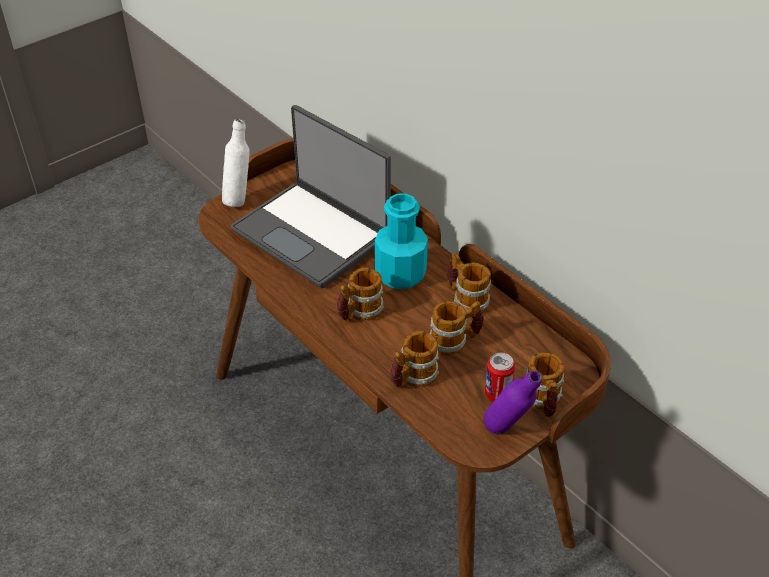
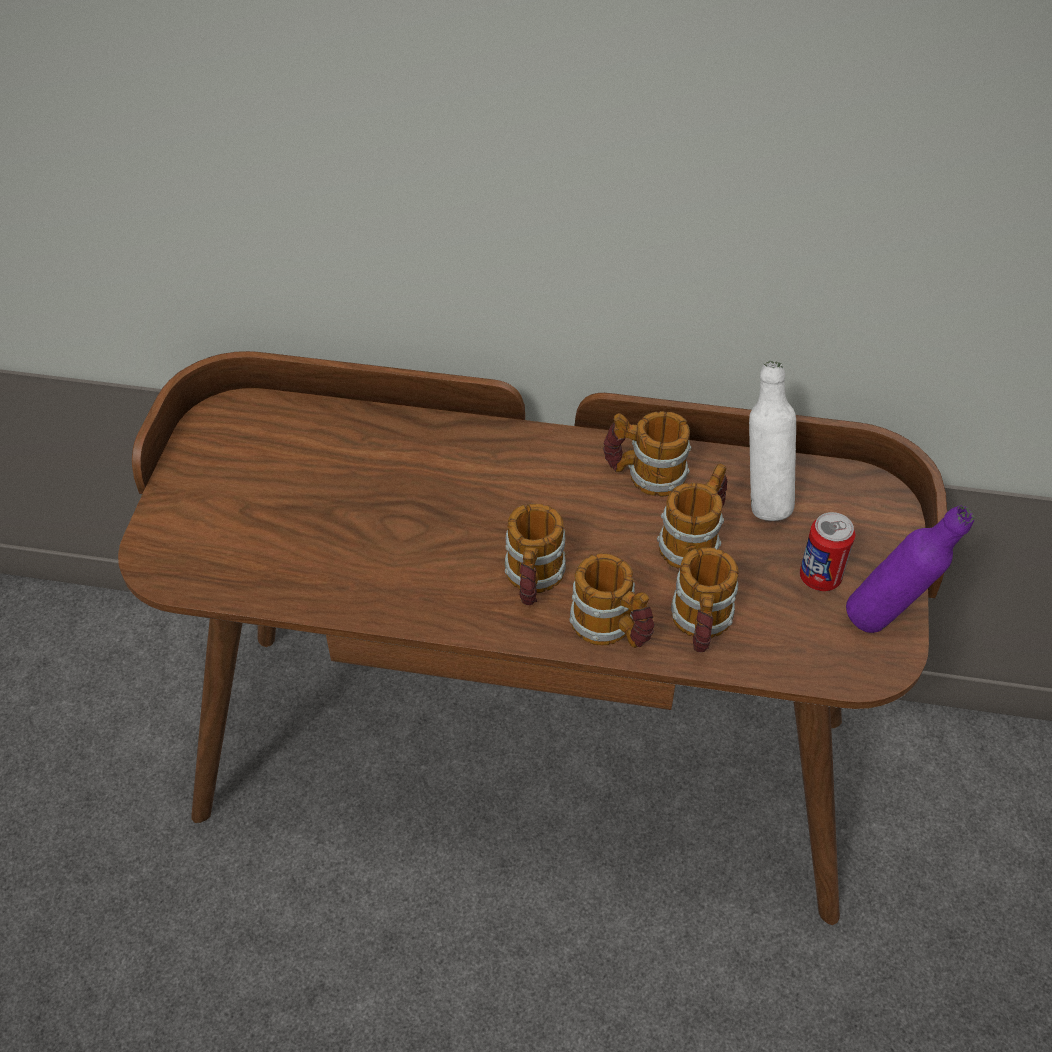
camera: 40 degrees left, 5 degrees up
(239, 199) = (167, 519): white bottle -> white bottle (762, 500)
(313, 233) = (340, 507): laptop -> none
(400, 274) = (526, 492): turquoise bottle -> none
(543, 401) = (877, 551): mug -> mug (611, 629)

